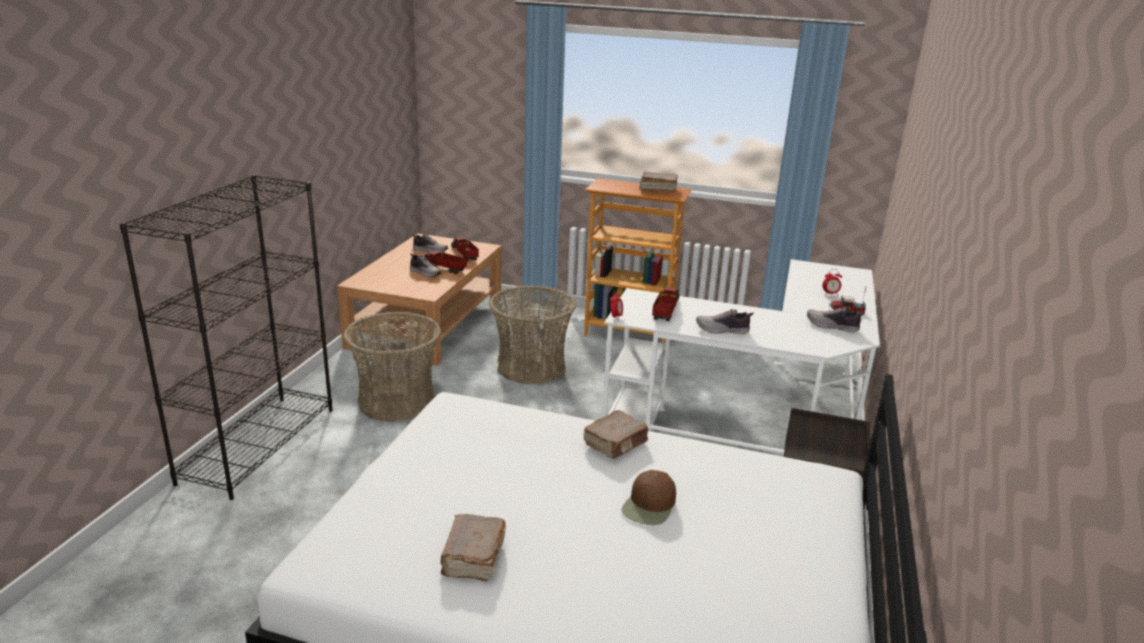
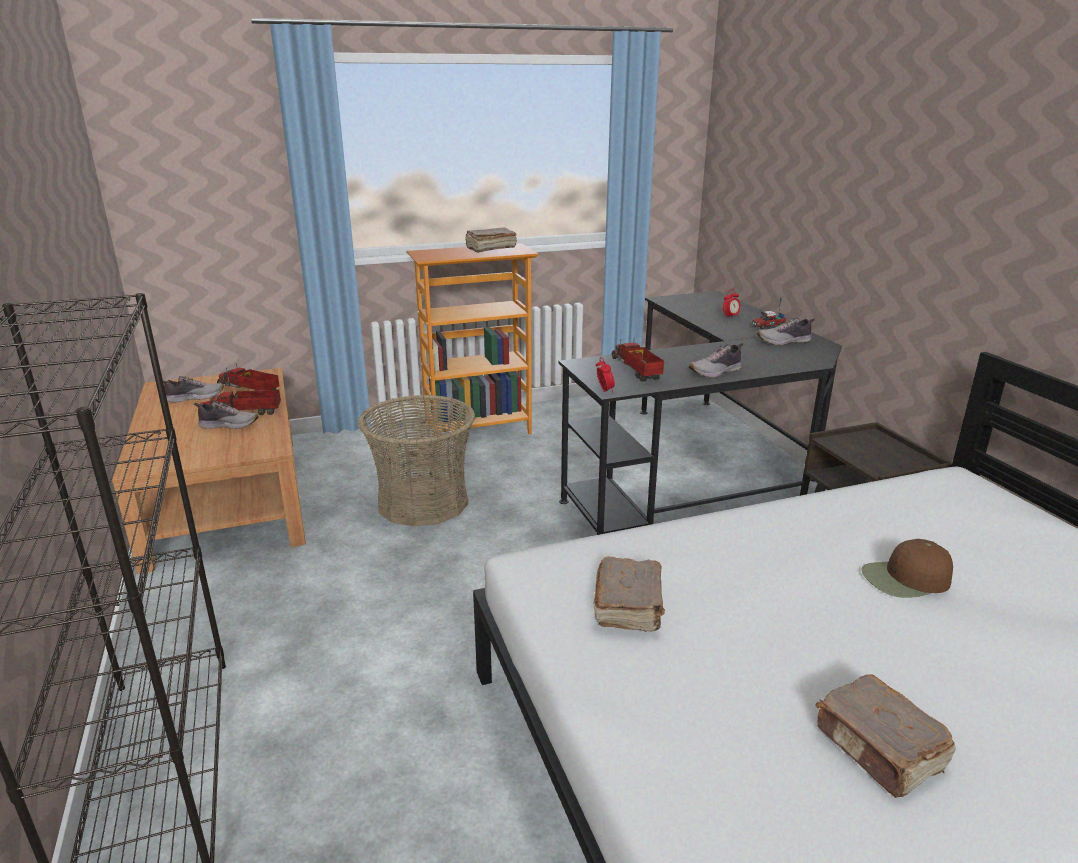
camera: 35 degrees left, 0 degrees up
(396, 401) = (307, 611): basket -> none
(616, 444) = (766, 529): brown book -> brown book (629, 606)
(649, 505) = (906, 579): brown cap -> brown cap turned 90 degrees clockwise
(758, 422) = (701, 471): white desk -> black desk

